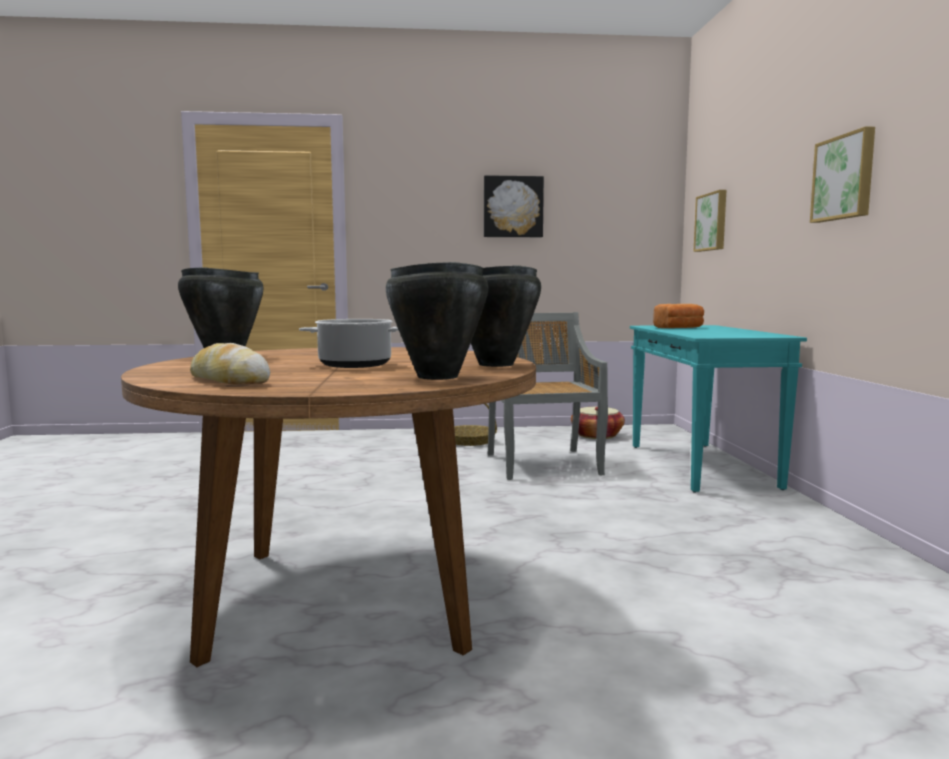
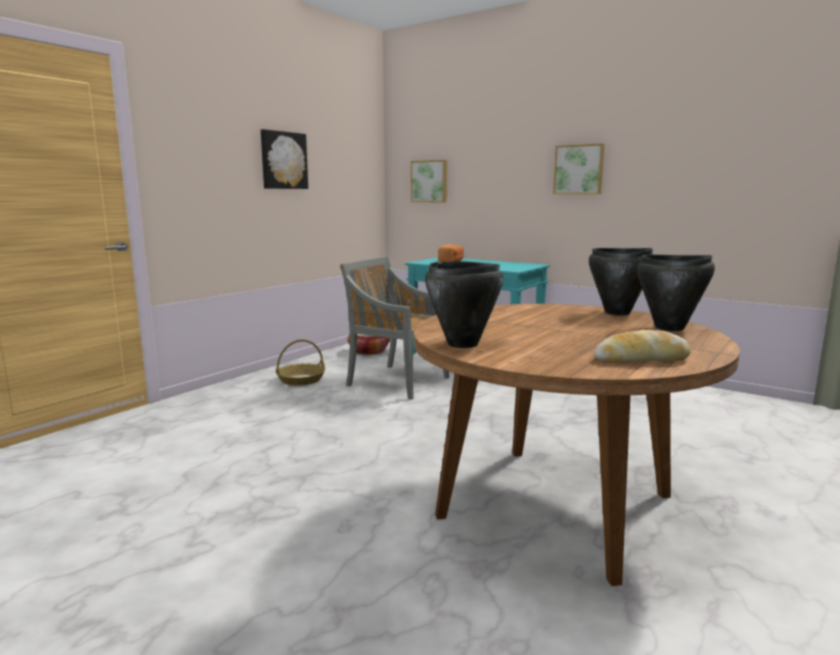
camera: 50 degrees left, 5 degrees up
(356, 365) = (577, 329): cooking pot -> none

